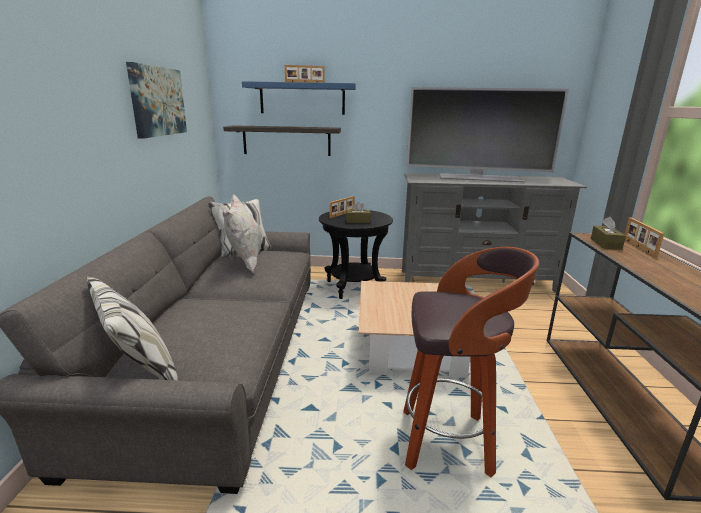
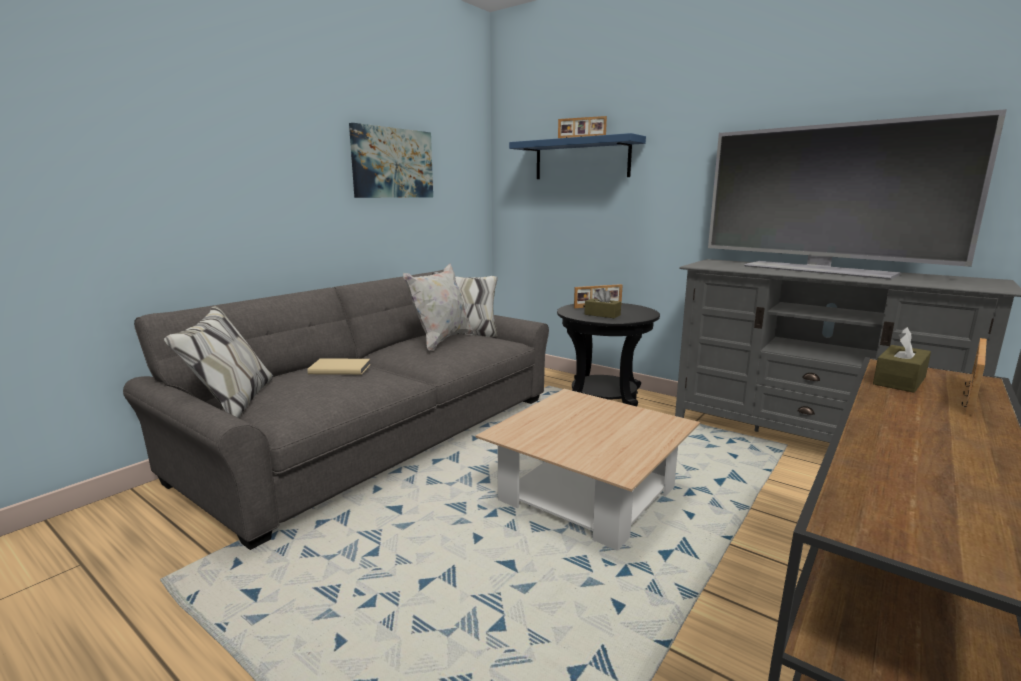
camera: 35 degrees right, 5 degrees down
(204, 308) = (339, 369): none -> beige book
(286, 140) = (561, 212): shelf -> none
(448, 441) = (495, 606): stool -> none

